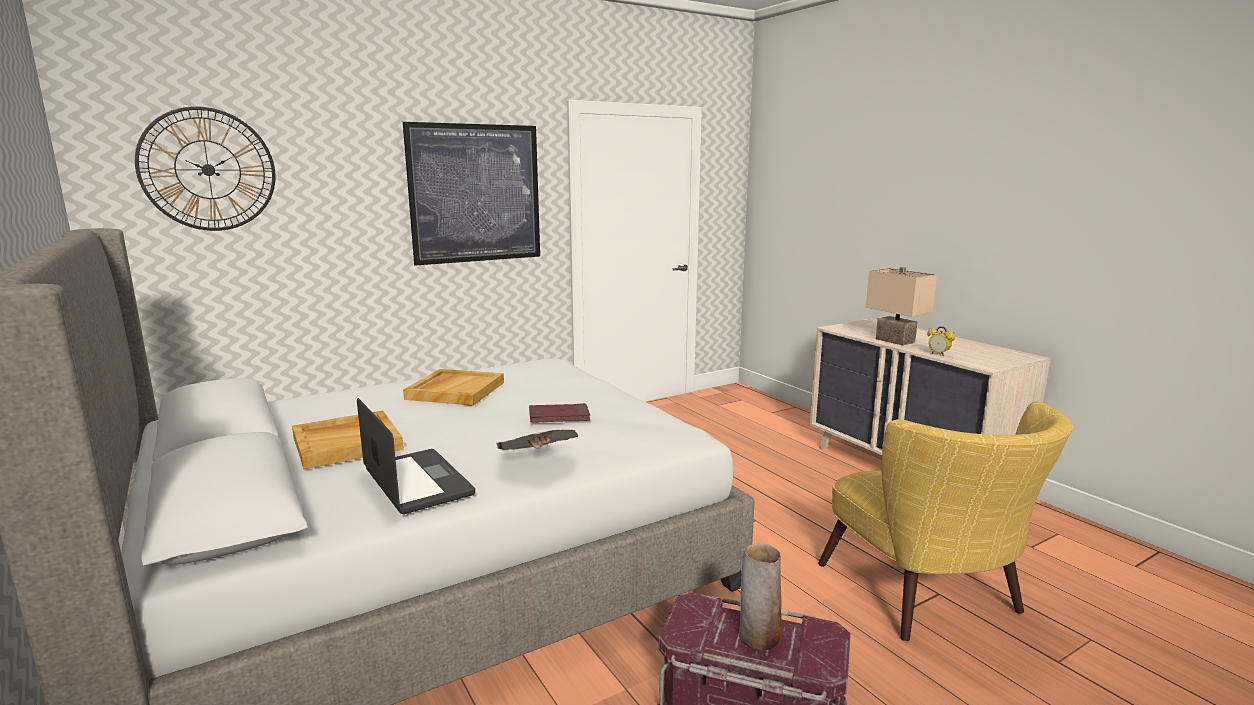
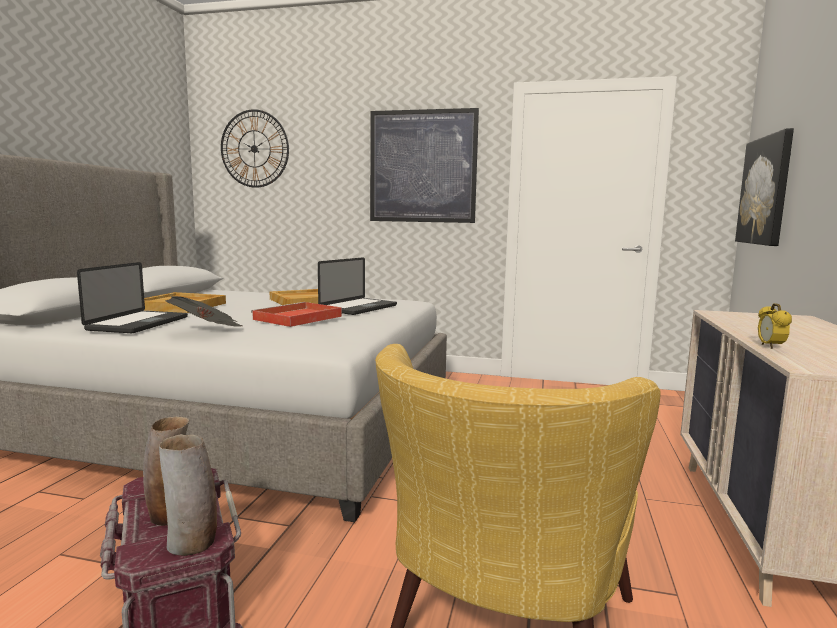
camera: 45 degrees right, 5 degrees down
(543, 384) = (359, 308): none -> laptop
(559, 416) = (297, 318): red book -> red tray
(786, 216) = (765, 191): none -> picture
(826, 640) = (191, 544): none -> vase
(893, 341) = (752, 330): beige table lamp -> none

